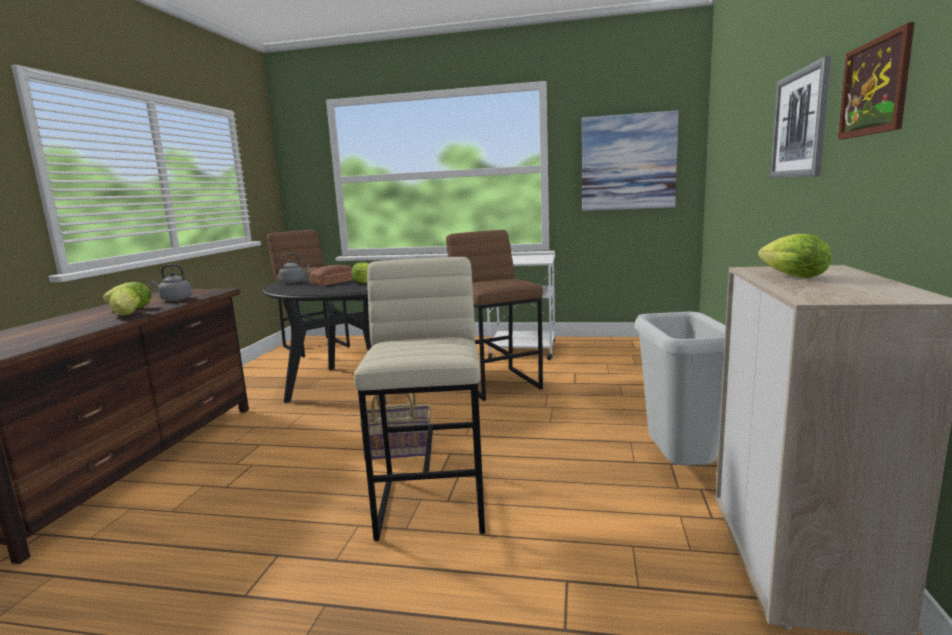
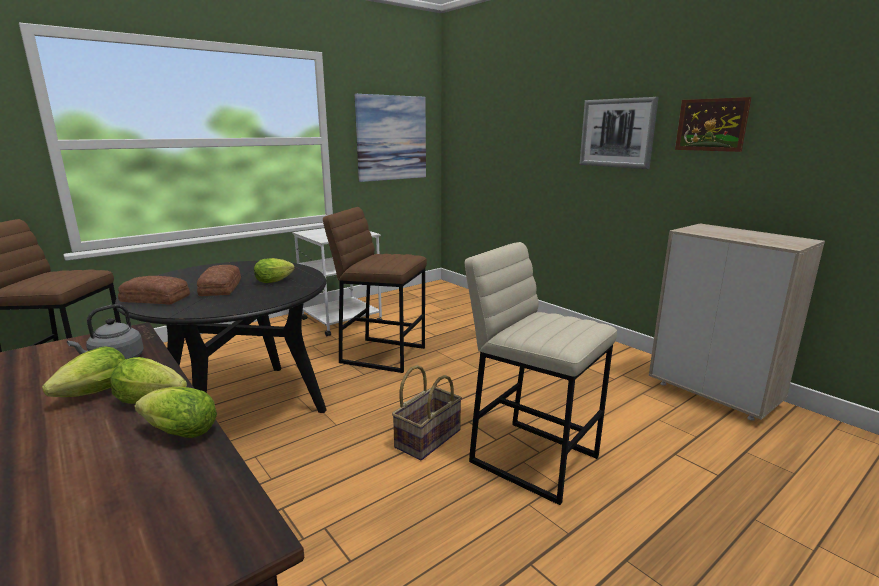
camera: 50 degrees left, 5 degrees up
(294, 282) = (155, 298): grey kettle -> bread
(678, 468) = (594, 368): grey trash can -> none
(789, 276) = (721, 234): lettuce -> lettuce (176, 433)

